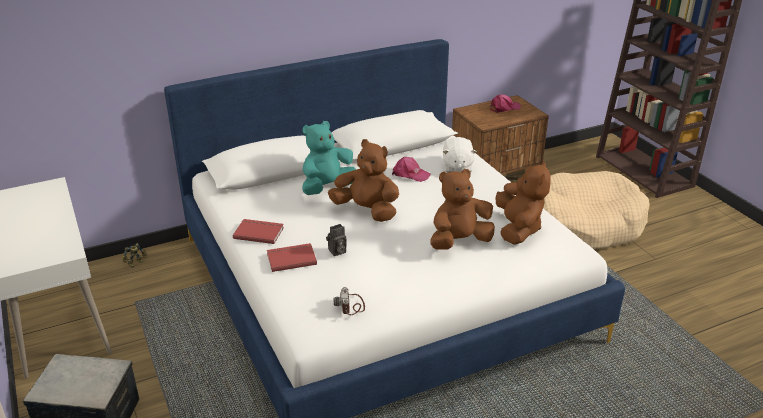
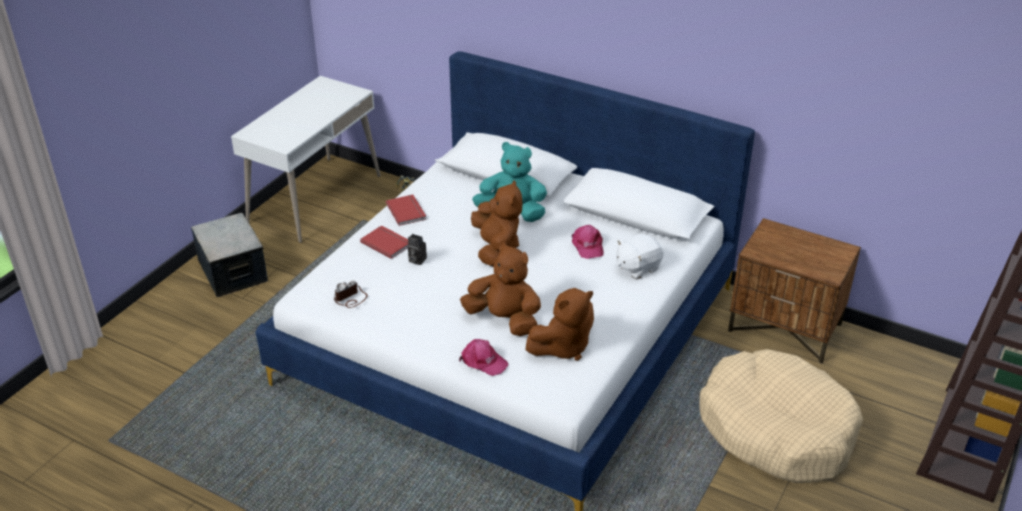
camera: 55 degrees right, 5 degrees up
(504, 108) = (813, 250): pink cap -> pink cap (483, 361)

